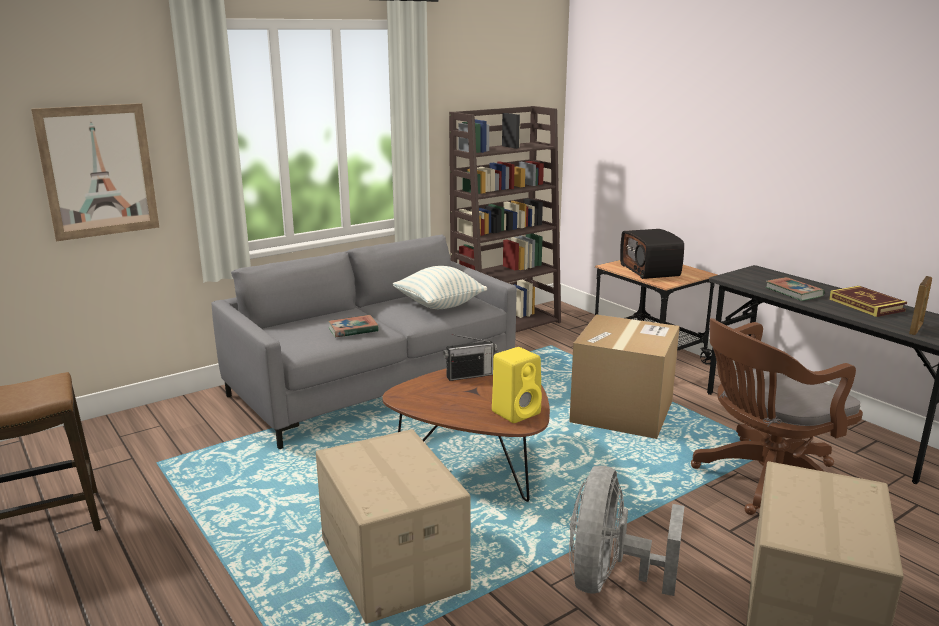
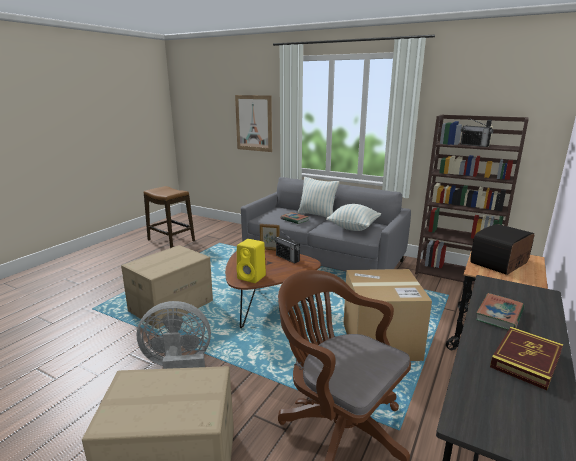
camera: 65 degrees right, 0 degrees up
(350, 312) = (317, 215): none -> pillow
(504, 148) = (474, 145): none -> radio
(916, 329) = (481, 396): picture frame -> picture frame (269, 249)

